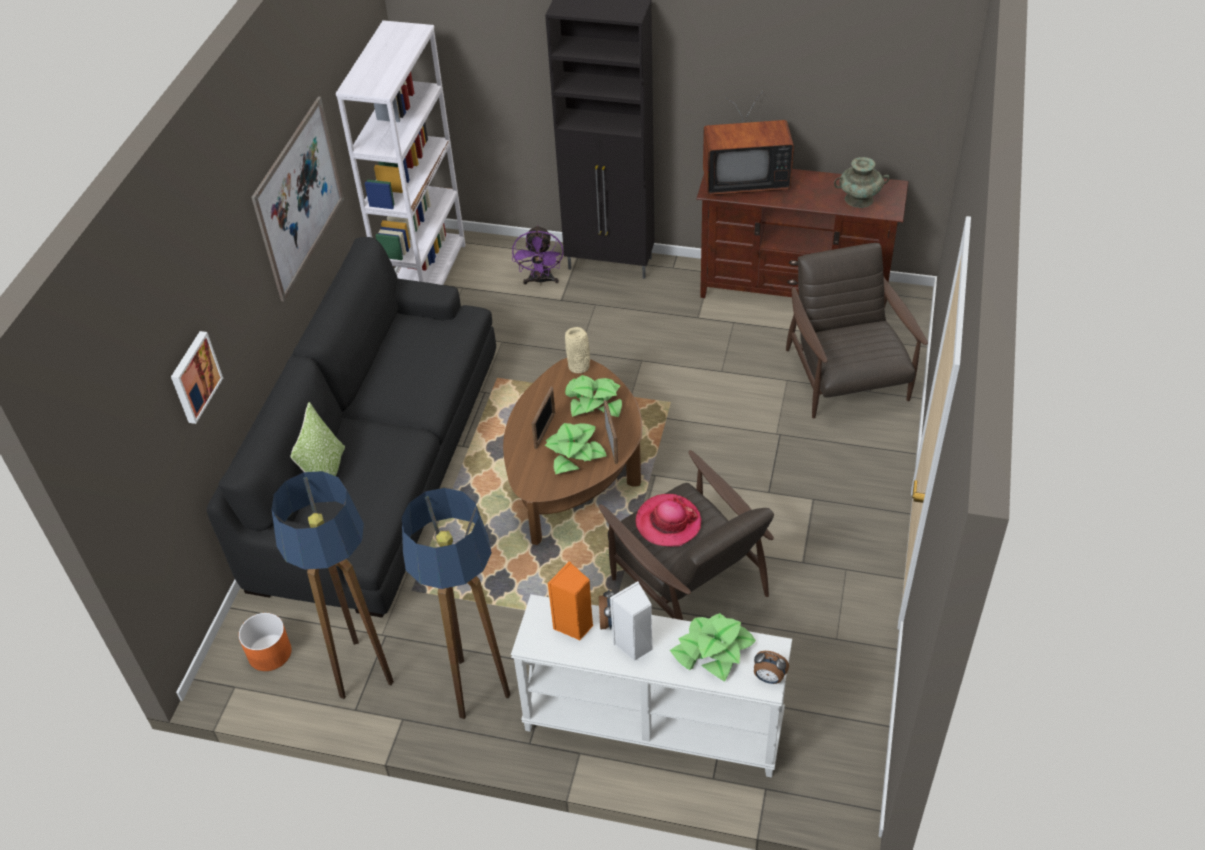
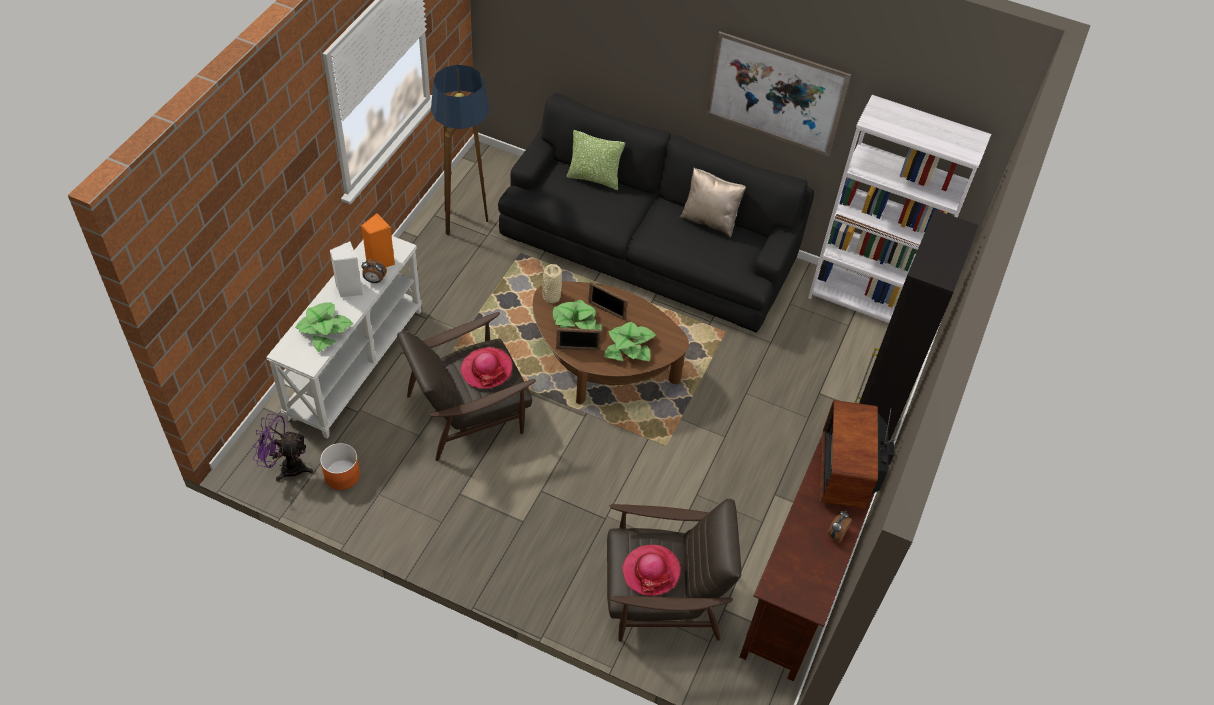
camera: 95 degrees right, 5 degrees up
(194, 376) = (591, 37): picture -> none
(269, 653) = (495, 179): orange planter -> orange planter (342, 474)
(383, 357) = (709, 220): none -> beige pillow
(474, 686) = (427, 274): floor lamp -> none
(541, 281) = (849, 383): purple fan -> purple fan (286, 467)
(579, 367) = (674, 346): beige vase -> beige vase (551, 297)
(768, 678) = (288, 354): alarm clock -> alarm clock (835, 534)
(859, 199) = (798, 566): turquoise vase -> none
(864, 343) = (651, 571): none -> hat

